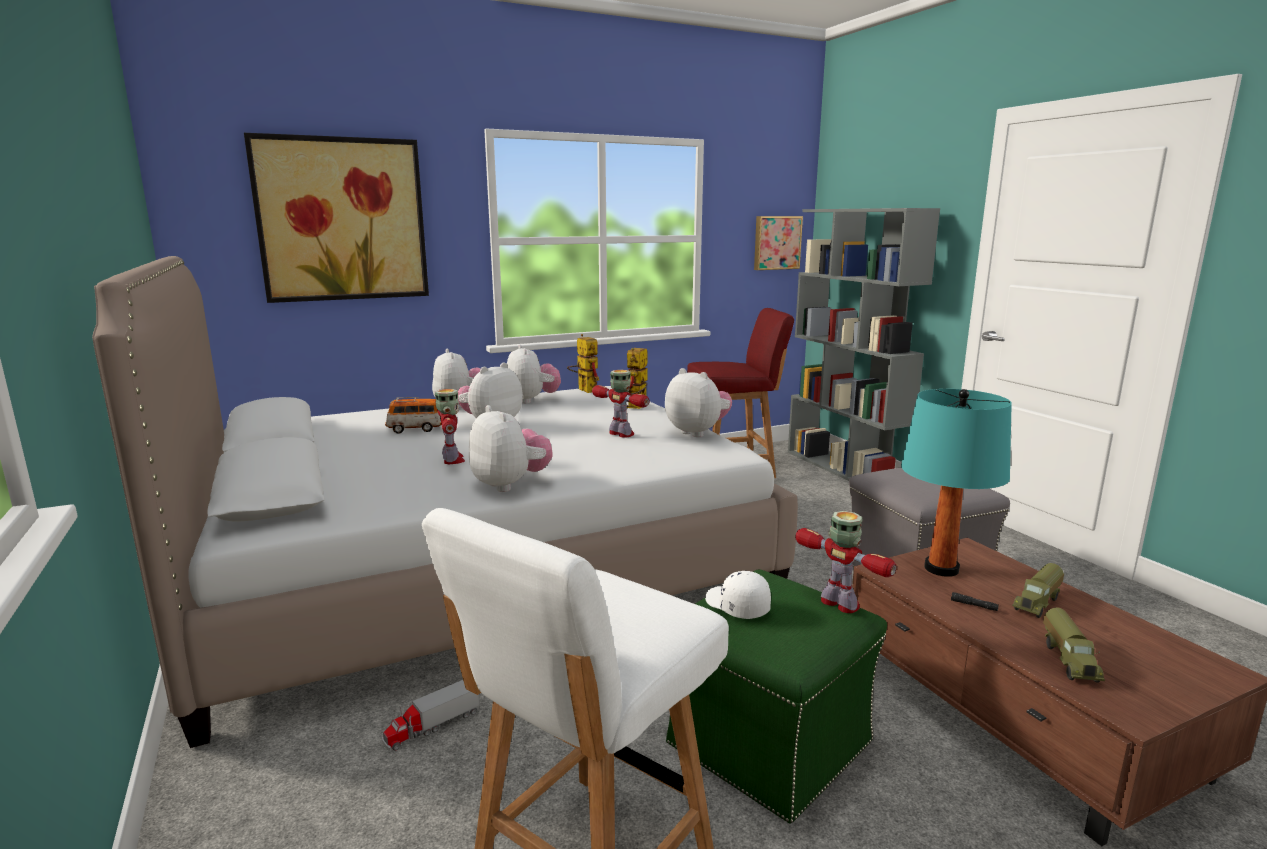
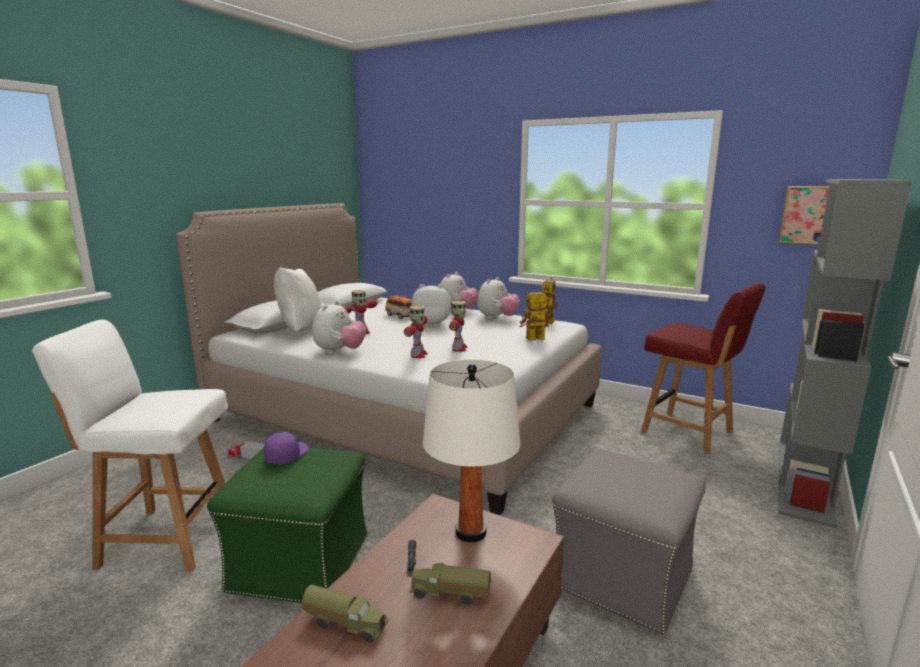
camera: 55 degrees right, 0 degrees up
(342, 220) = (436, 185): picture -> none
(351, 488) = (300, 331): none -> white pillow
(697, 432) = (505, 364): plush toy -> none
(736, 606) = (286, 455): white cap -> purple cap
(840, 604) = (316, 487): toy robot -> toy robot (418, 355)
(941, 569) = (470, 532): turquoise table lamp -> white table lamp
(1069, 660) = (346, 624): toy truck -> toy truck turned 135 degrees counterclockwise

